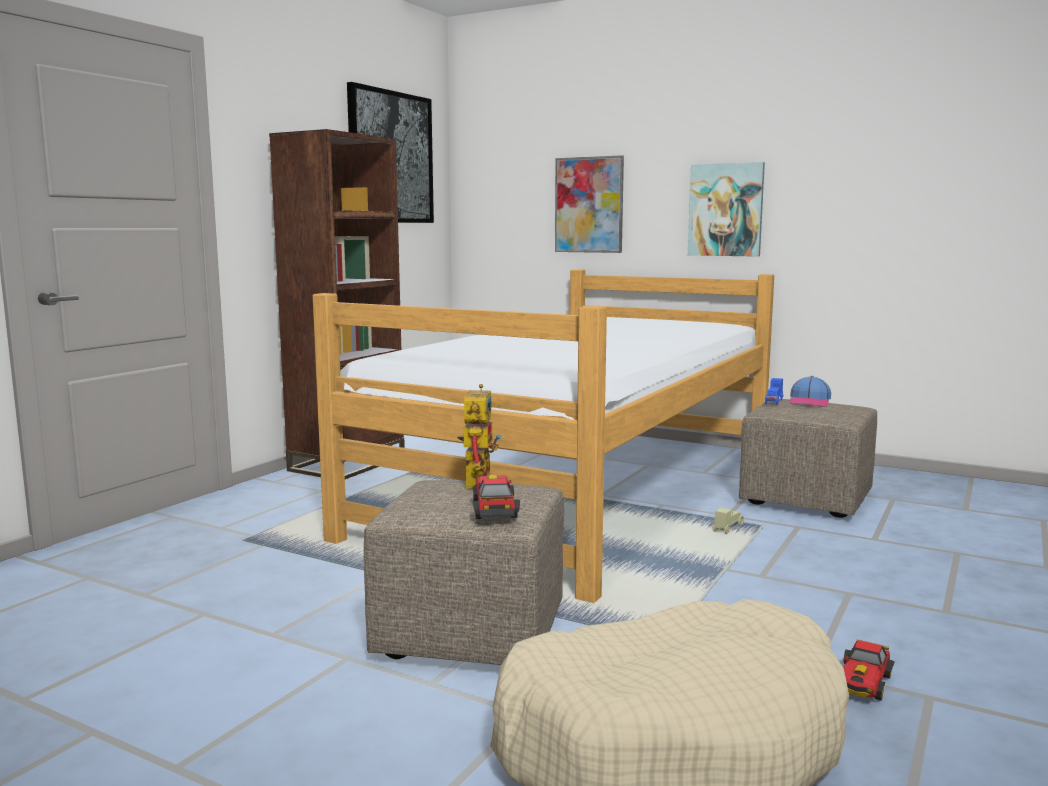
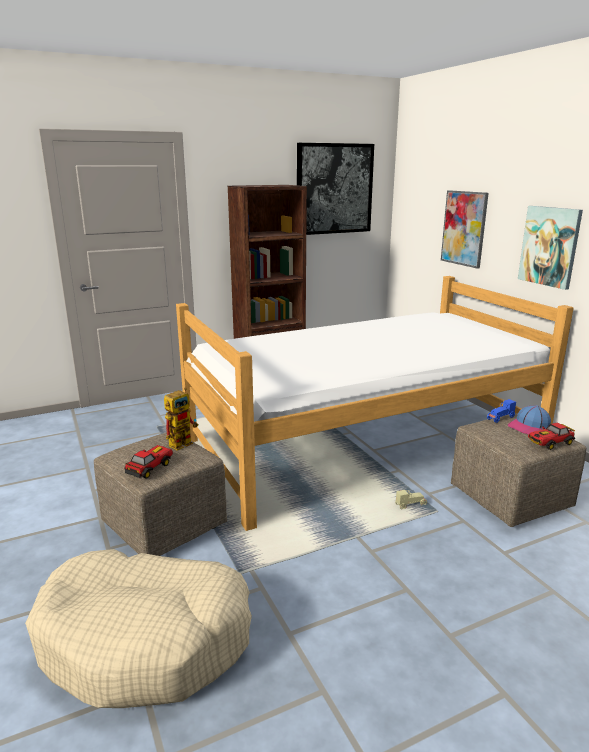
camera: 35 degrees right, 10 degrees up
(862, 685) = (298, 660): toy car -> toy car (549, 443)

